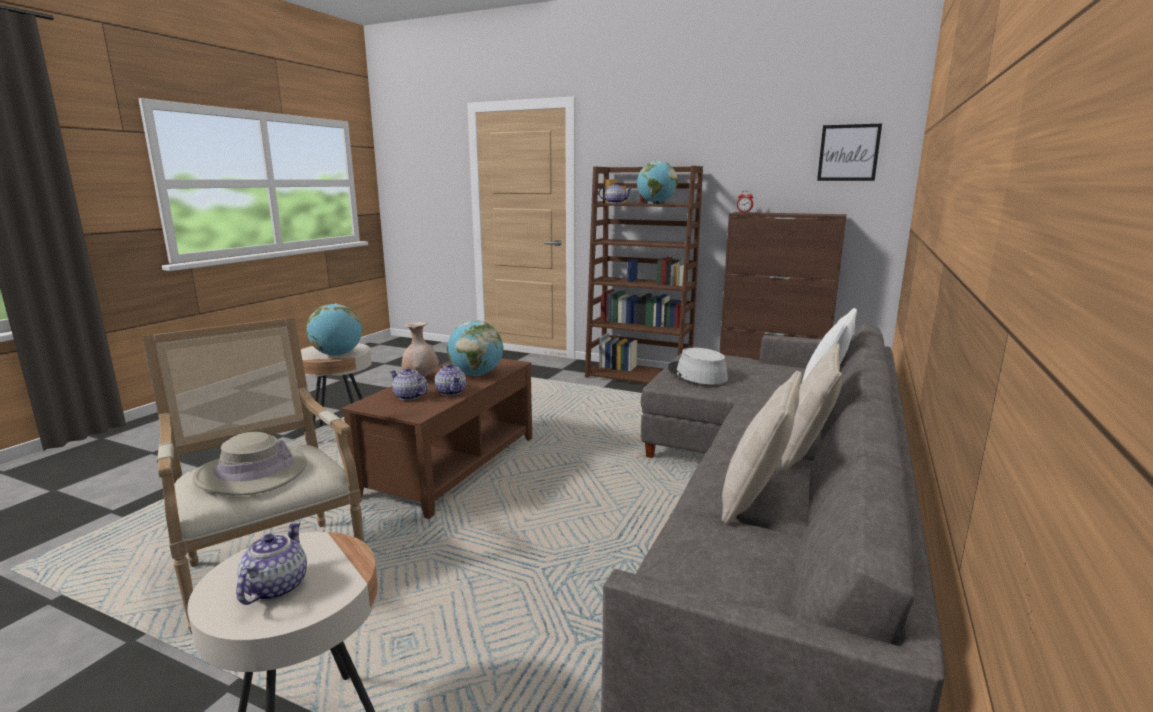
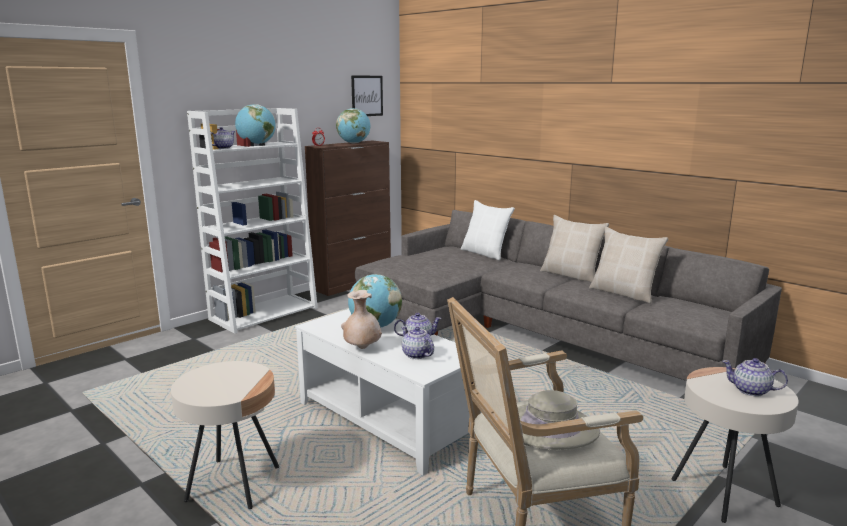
camera: 70 degrees left, 0 degrees up
(337, 355) = (247, 378): globe -> globe (354, 143)
(409, 397) = (417, 355): teapot -> teapot turned 90 degrees clockwise
(452, 466) = (388, 420): brown coffee table -> white coffee table
(639, 376) = (264, 313): brown bookcase -> white bookcase
(696, 374) = (433, 270): grey hat -> none

